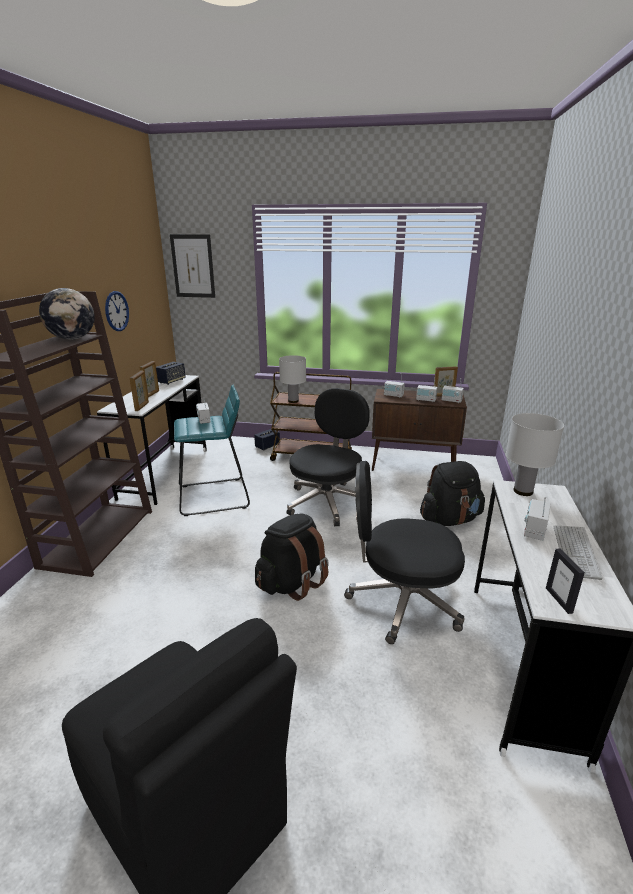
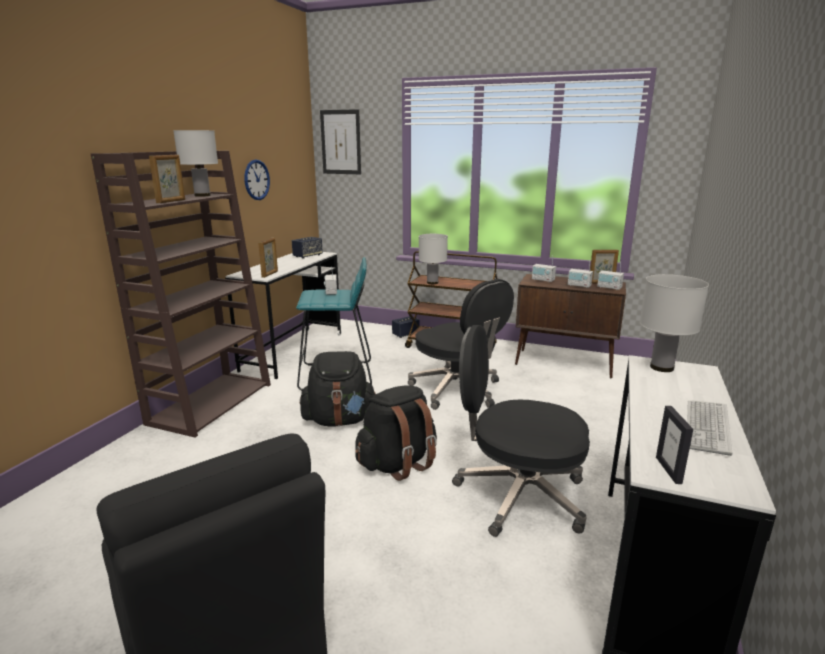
camera: 10 degrees right, 5 degrees down
(72, 338) = (202, 195): globe -> white table lamp
(152, 394) = (284, 265): picture frame -> picture frame (171, 201)
(327, 501) = (457, 390): black office chair -> black office chair turned 105 degrees clockwise
(450, 519) = (595, 419): black backpack -> black backpack (340, 420)
(534, 531) = (661, 404): radio -> none

